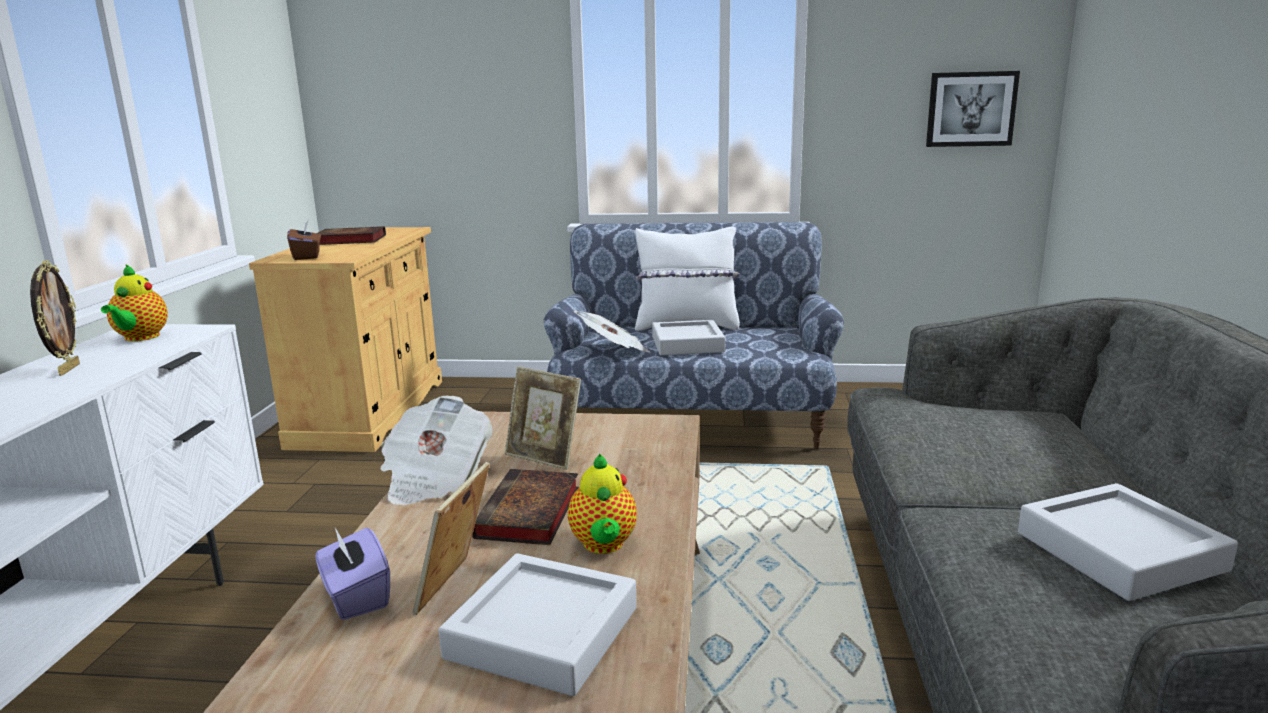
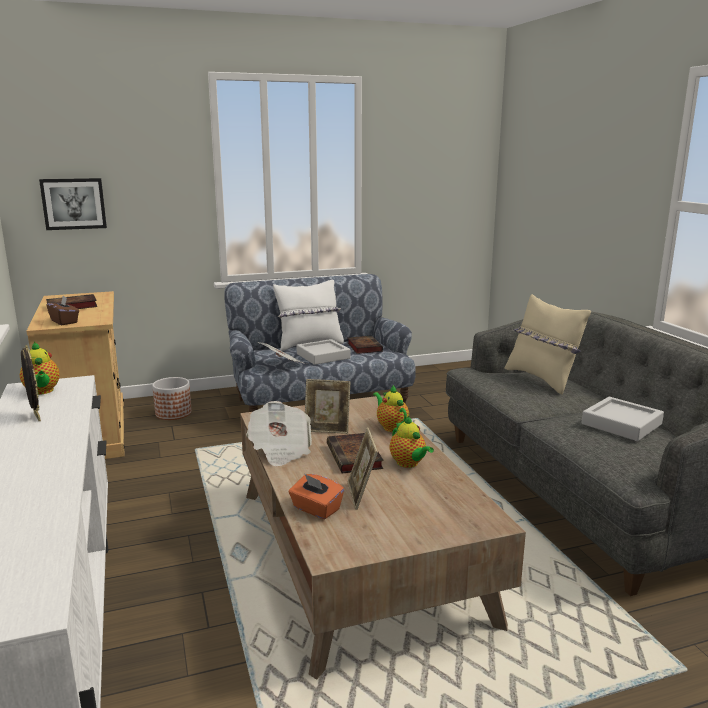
camera: 25 degrees left, 0 degrees up
(356, 596) = (316, 509): purple tissue box -> orange tissue box
(487, 404) = (173, 413): none -> planter
(543, 633) = (424, 503): grey tray -> none
(649, 471) = (391, 427): none -> teapot
(764, 338) = (363, 347): none -> book
(971, 109) = (451, 203): picture -> picture (74, 203)
(1017, 427) = (542, 379): none -> beige pillow

